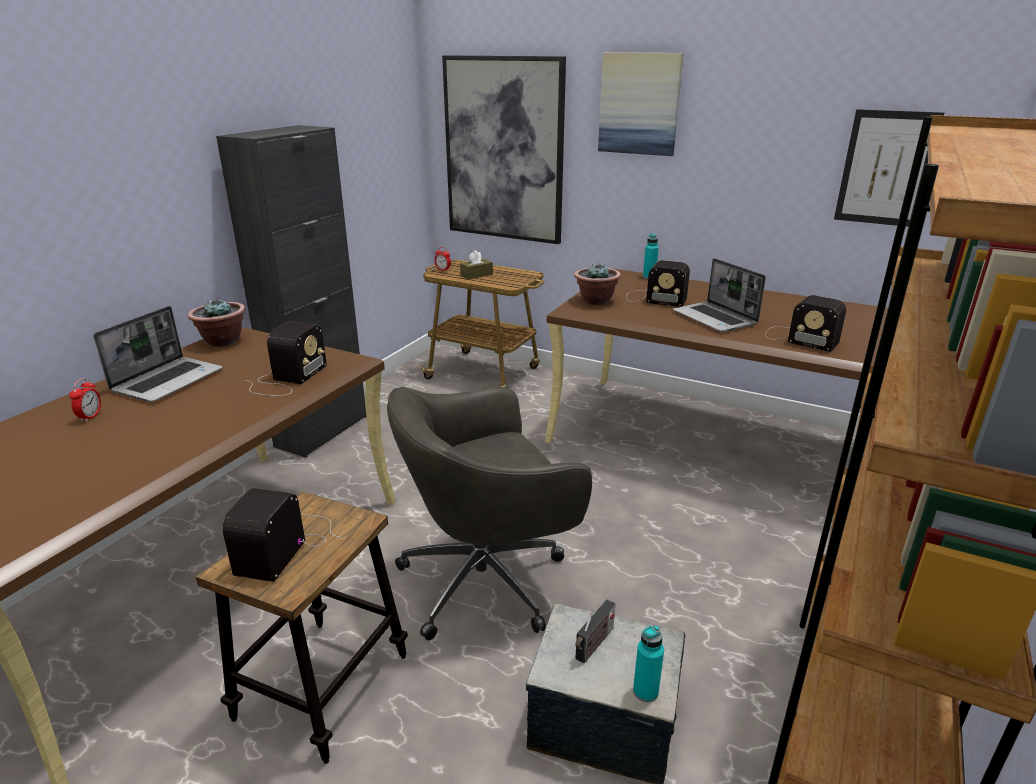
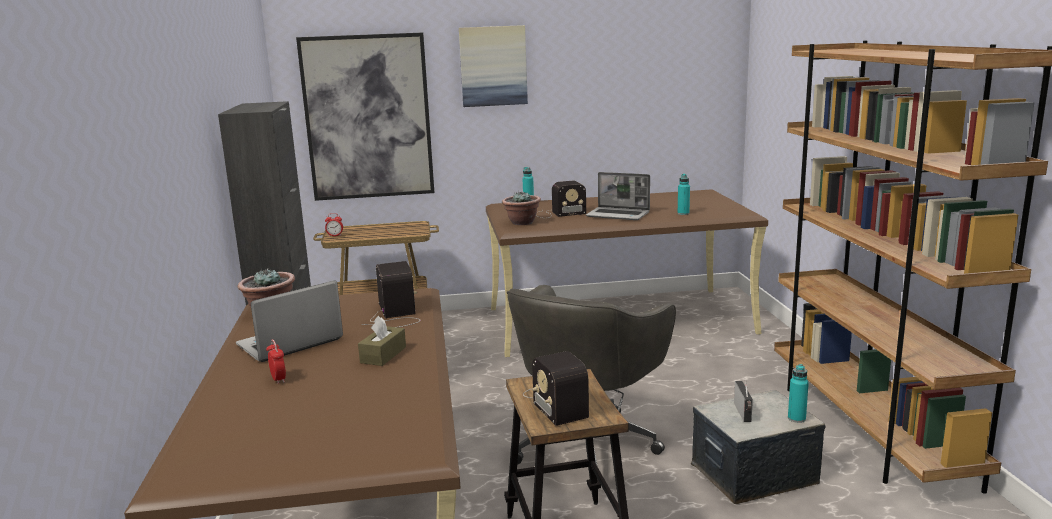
camera: 35 degrees left, 10 degrees down
(168, 380) = (289, 343): laptop -> laptop turned 120 degrees counterclockwise
(476, 275) = (371, 233): brown tissue box -> brown tissue box (383, 355)
(798, 338) = (683, 213): radio -> turquoise bottle
(886, 168) = (677, 95): picture -> none

